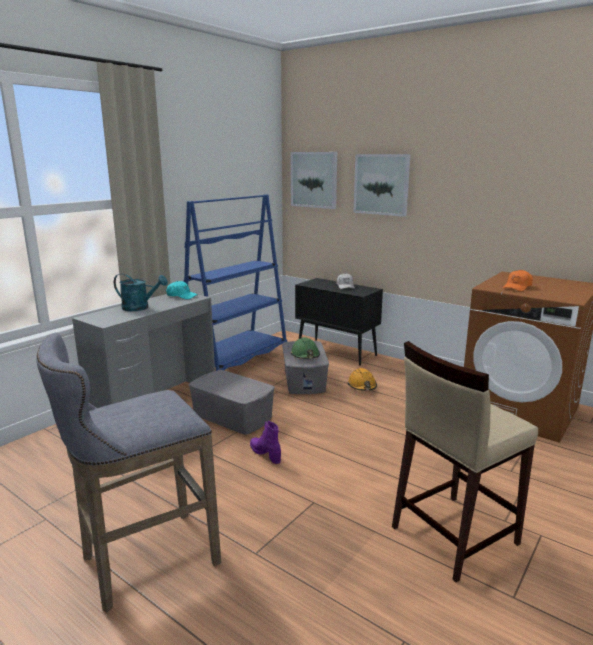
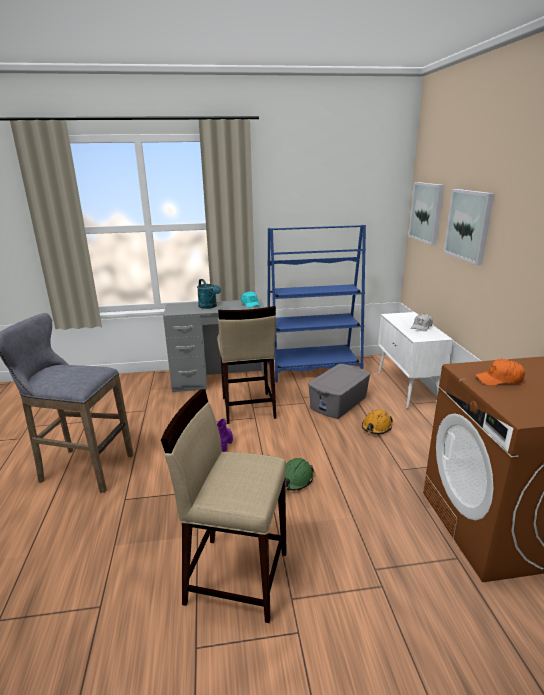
camera: 45 degrees right, 5 degrees up
(232, 417) = (247, 408): grey storage box -> beige stool
(305, 355) = (335, 380): green hard hat -> green hard hat (295, 480)
(337, 352) = (407, 389): black cabinet -> white cabinet

